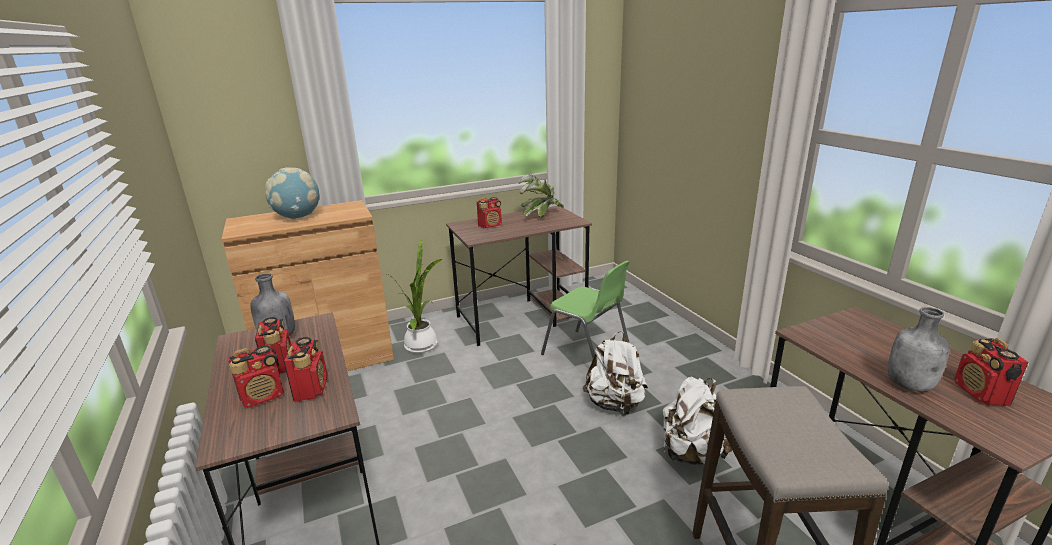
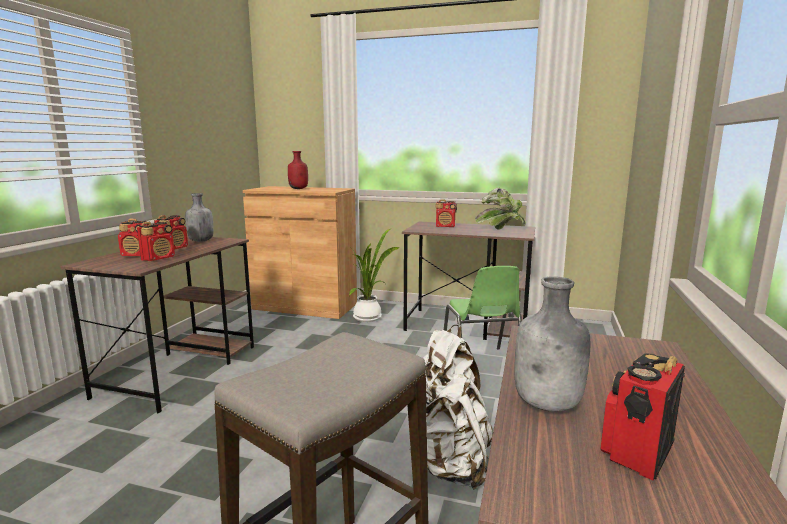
camera: 40 degrees right, 10 degrees down
(298, 217) = (299, 189): globe -> red bottle

